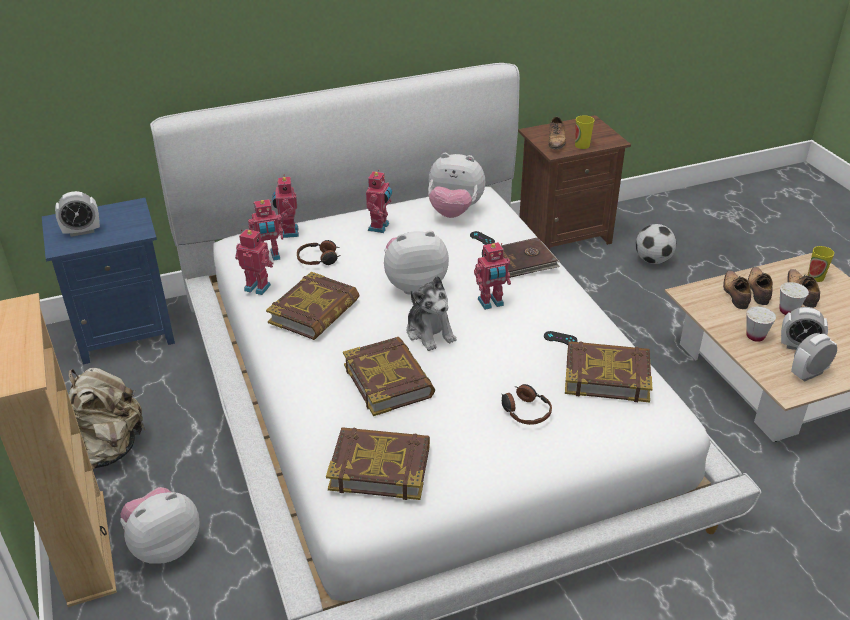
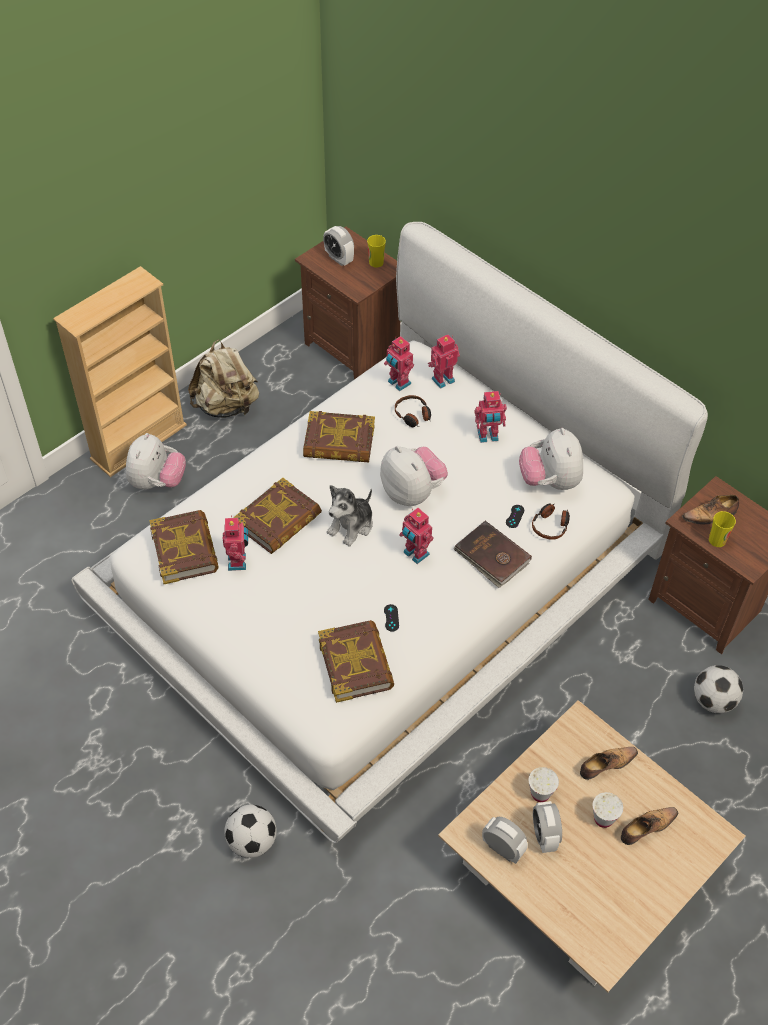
camera: 65 degrees right, 15 degrees up
(125, 332) = (353, 347): blue nightstand -> brown nightstand
(164, 545) = (157, 482): plush toy -> plush toy turned 75 degrees clockwise
(258, 286) = (354, 394): toy robot -> toy robot (238, 562)
(525, 411) = (285, 619): headphones -> headphones (550, 525)
(712, 597) = (252, 841): none -> football
(758, 290) = (626, 785): shoe -> none
(815, 277) = (687, 839): cup -> cup (376, 262)

